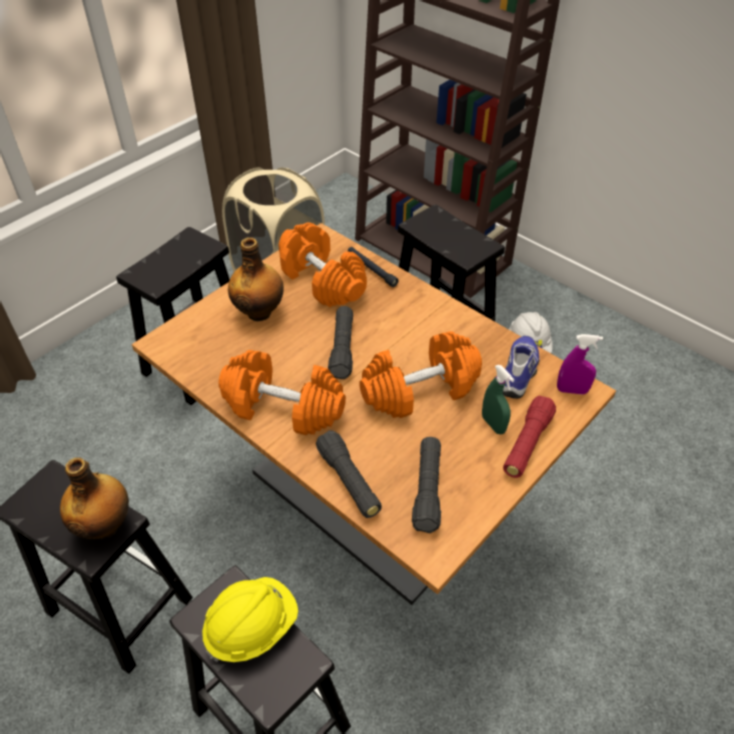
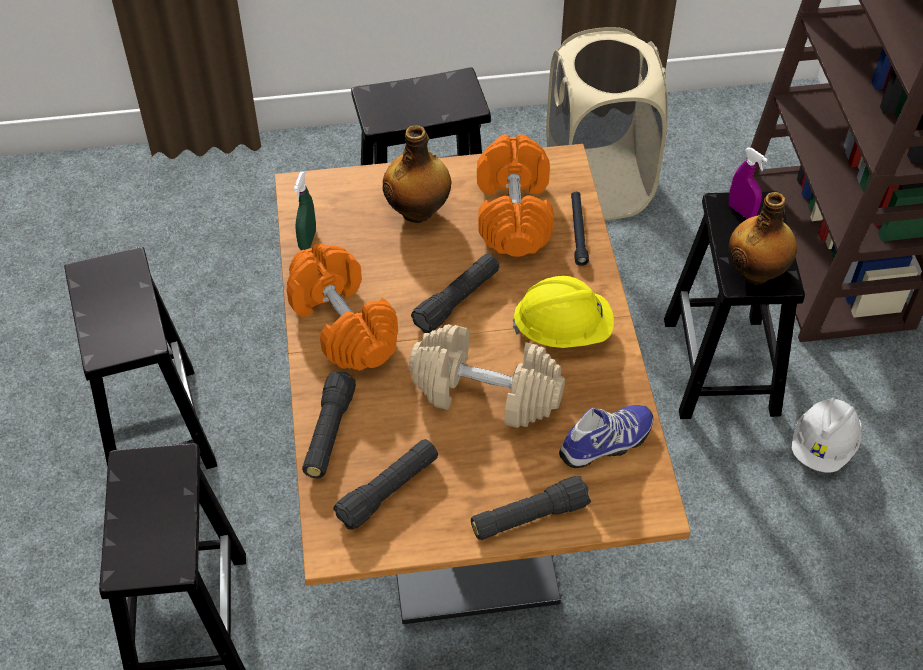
camera: 40 degrees right, 5 degrees up
(105, 525) = (132, 334): bottle -> bottle (756, 272)
(252, 627) = (162, 505): yellow hard hat -> yellow hard hat (563, 330)
(420, 390) = (485, 393): orange dumbbell -> beige dumbbell
(493, 424) = (518, 475): green spray bottle -> green spray bottle (307, 240)
(527, 444) = (529, 517): red flashlight -> black flashlight
(572, 390) = (640, 498): purple spray bottle -> purple spray bottle (741, 211)

